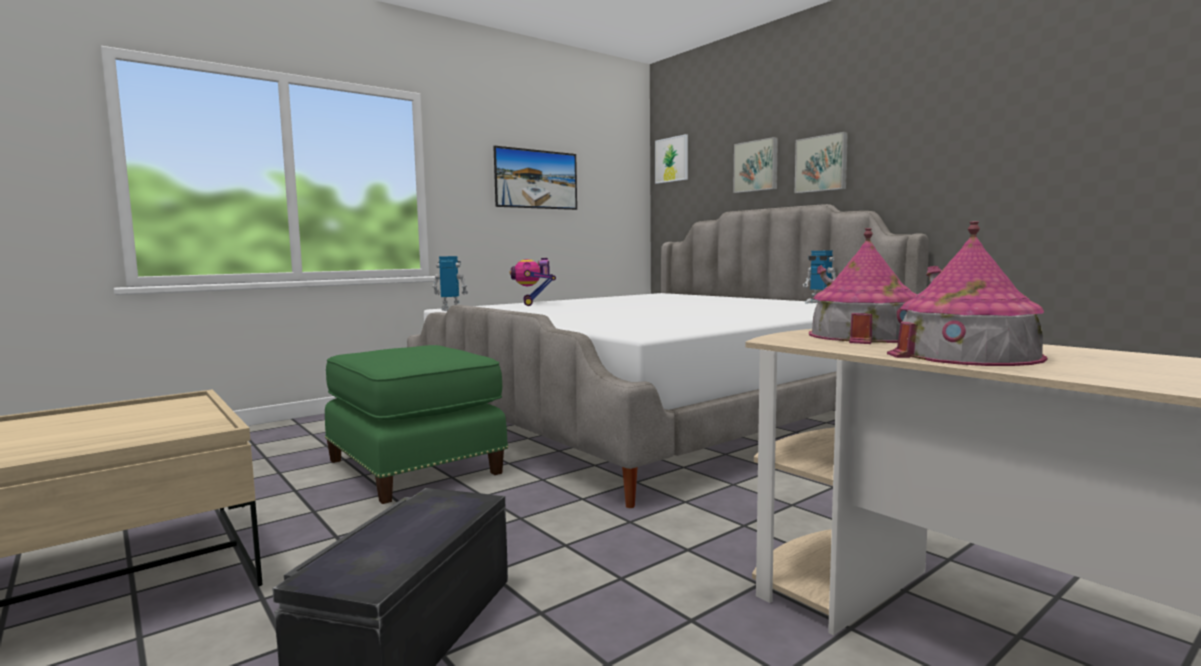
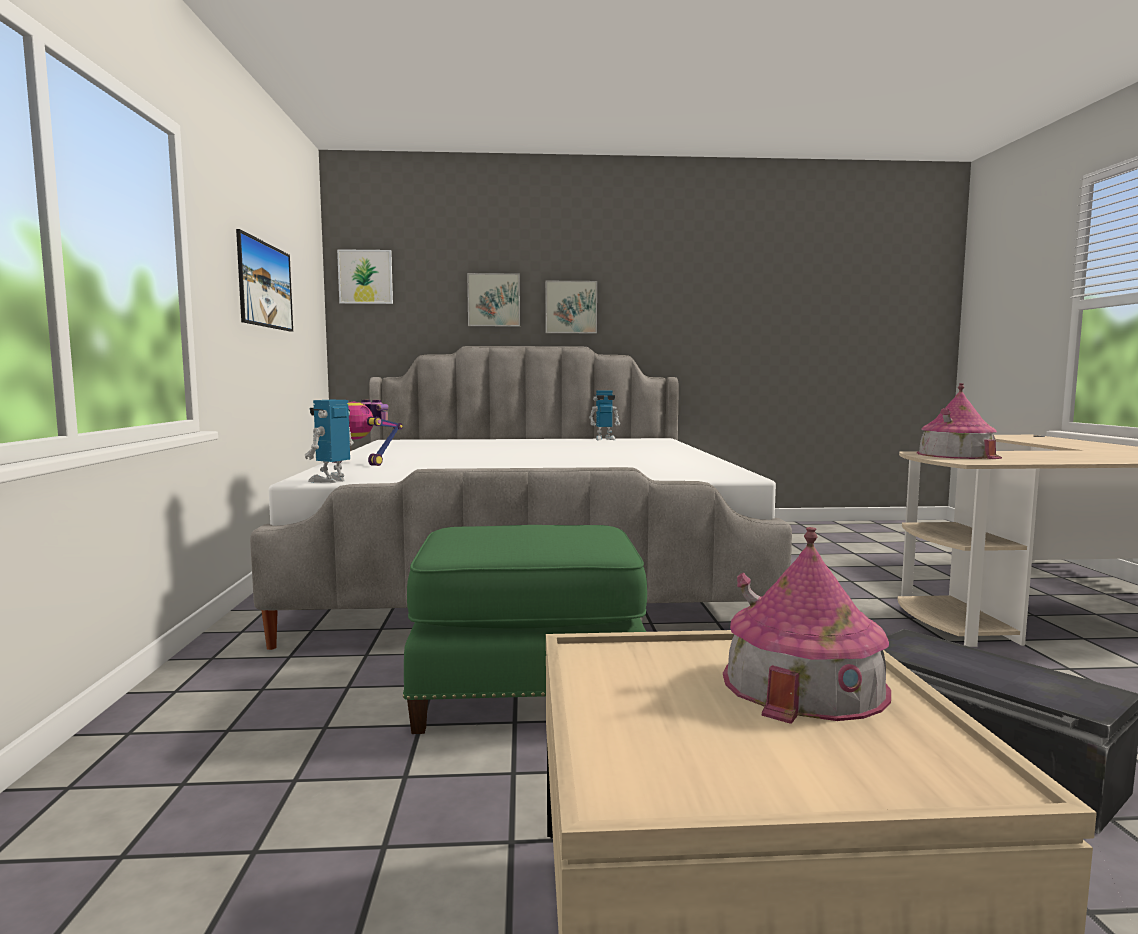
camera: 55 degrees left, 0 degrees up
(966, 354) = (1056, 458): toy house -> toy house (804, 683)

